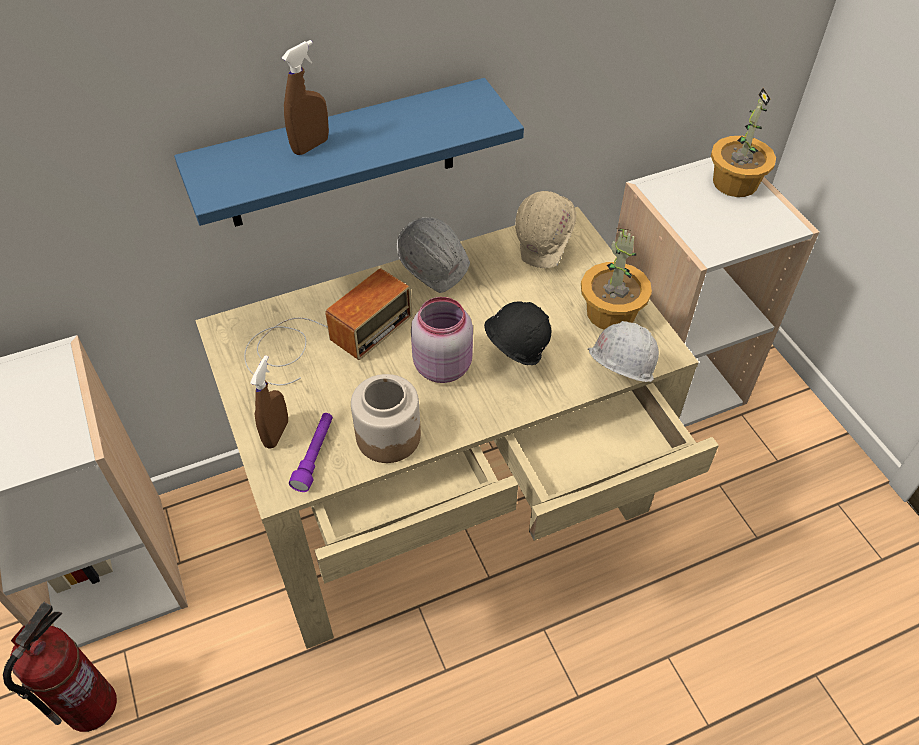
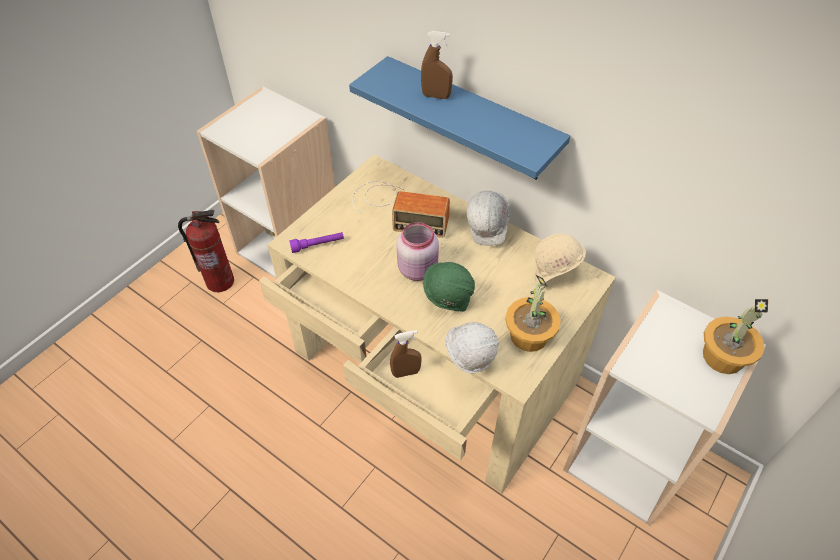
camera: 60 degrees right, 0 degrees up
(276, 433) = (322, 223): brown spray bottle -> brown spray bottle (406, 372)
(388, 435) = (351, 269): jar -> none
(513, 359) = (449, 301): black hard hat -> green hard hat

